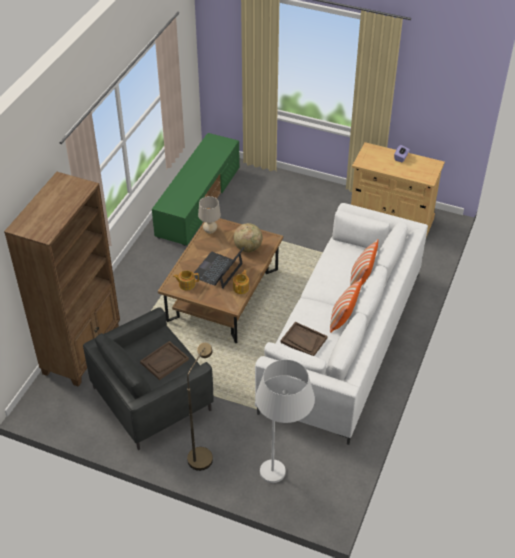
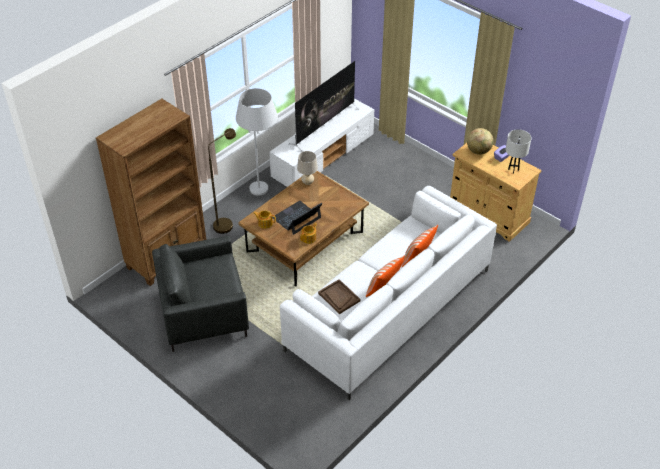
camera: 20 degrees right, 0 degrees up
(164, 361) = (213, 282): brown tray -> none
(197, 169) = (325, 126): none -> television
(198, 201) = (323, 156): green tv stand -> white tv stand
(202, 453) = (222, 370): brown floor lamp -> brown floor lamp (226, 223)
(248, 248) = (332, 205): globe -> globe (478, 151)
(282, 481) = (276, 413): white floor lamp -> white floor lamp (262, 195)
(418, 167) = (513, 170): none -> white table lamp

